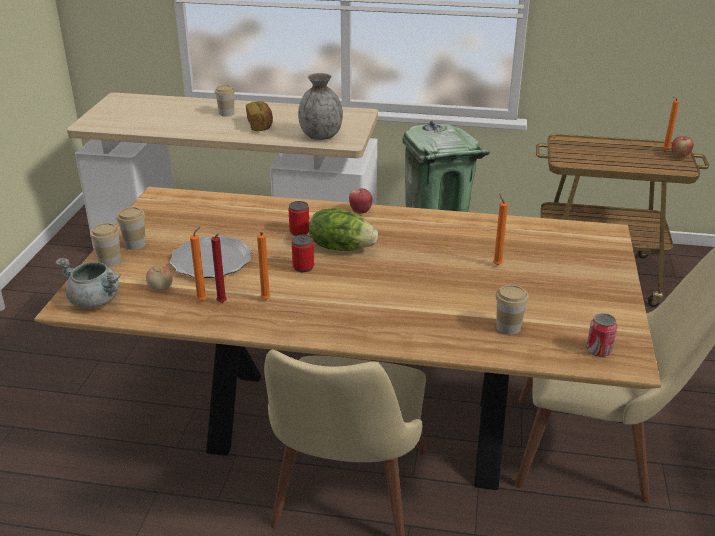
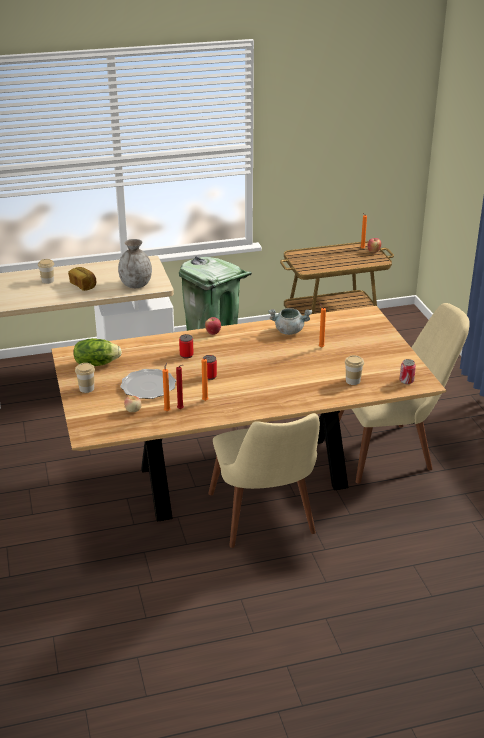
camera: 25 degrees left, 0 degrees up
(96, 301) = (100, 428): grey cooking pot -> grey cooking pot (289, 331)
(110, 261) = (82, 403): cup -> none
(341, 247) = (221, 359): lettuce -> lettuce (96, 363)

